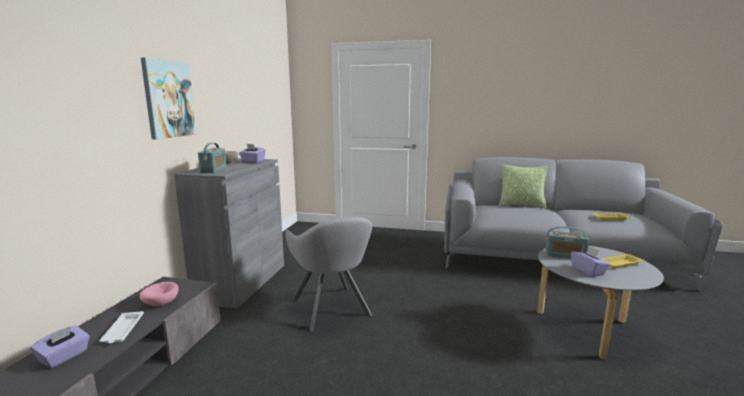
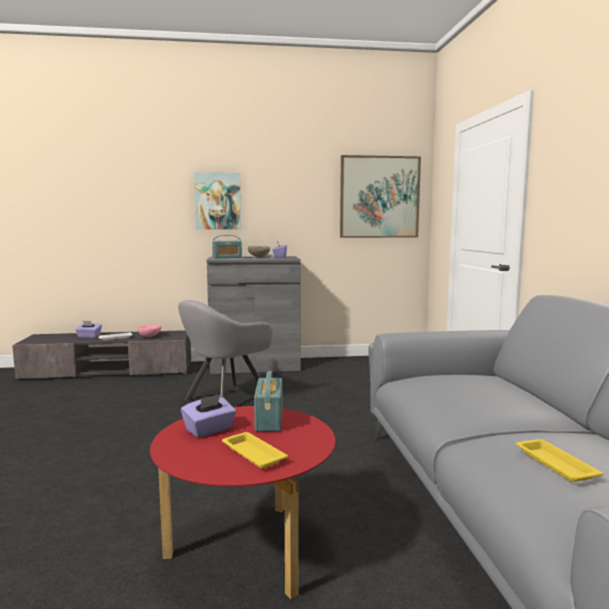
camera: 70 degrees right, 5 degrees down
(271, 95) = (379, 197): none -> picture
(521, 205) = (533, 396): pillow -> none
(587, 328) = (246, 549): grey coffee table -> red coffee table

